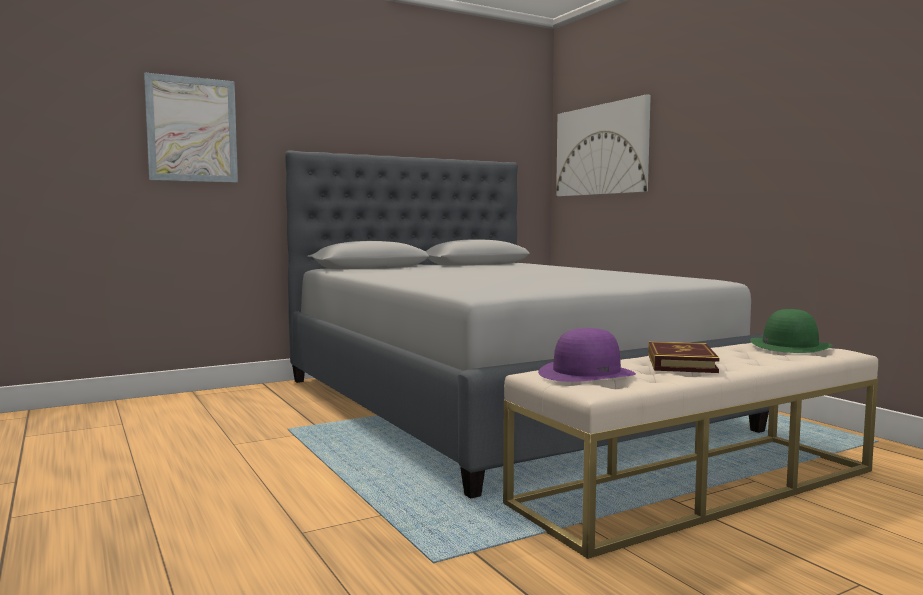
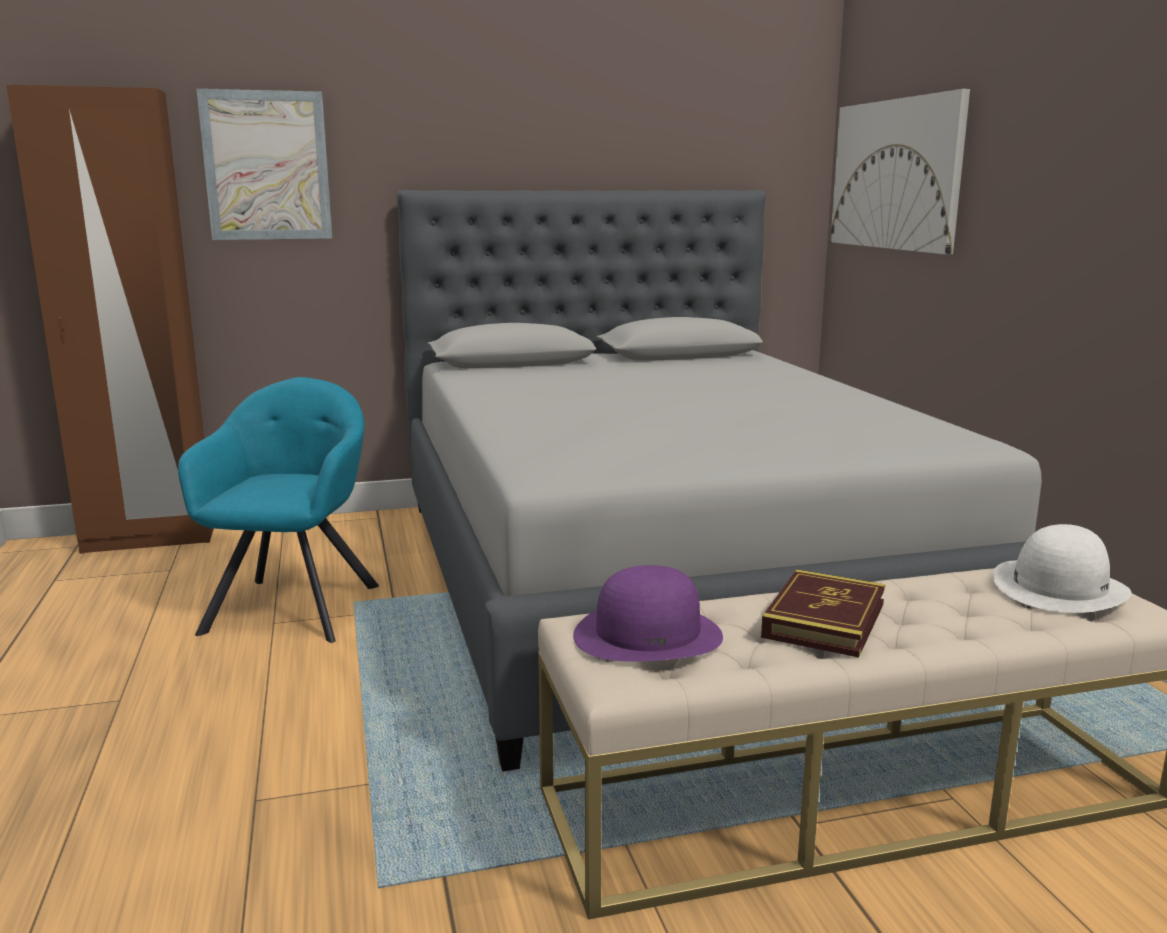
camera: 15 degrees right, 10 degrees up
(89, 409) = (149, 540): none -> brown wardrobe
(242, 434) = (295, 605): none -> turquoise armchair
(789, 346) = (1059, 587): green hat -> white hat

